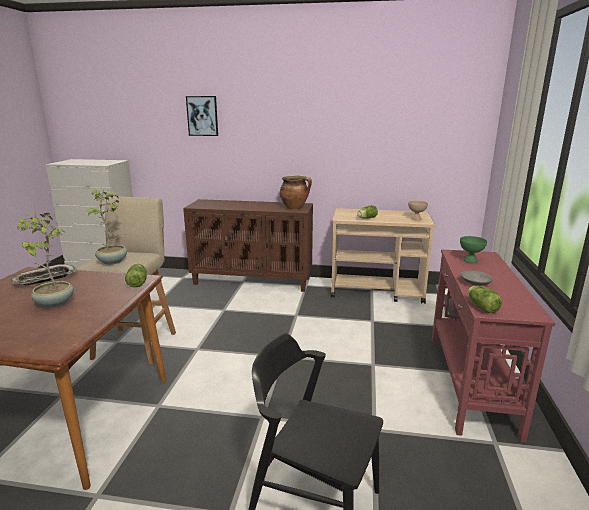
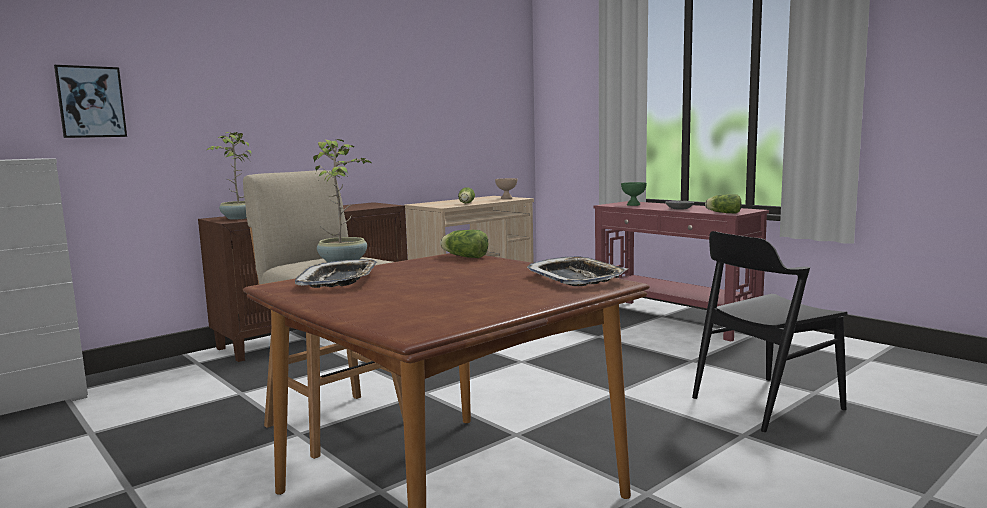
camera: 50 degrees left, 10 degrees down
(53, 303) = (456, 280): potted plant -> potted plant (238, 218)
(67, 334) = (576, 278): none -> tray
(202, 116) = (200, 76): picture -> picture (91, 102)
(295, 207) = (372, 205): cooking pot -> none

